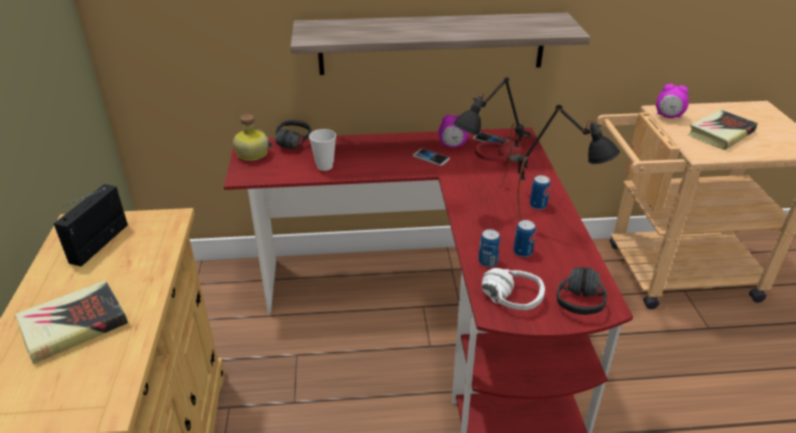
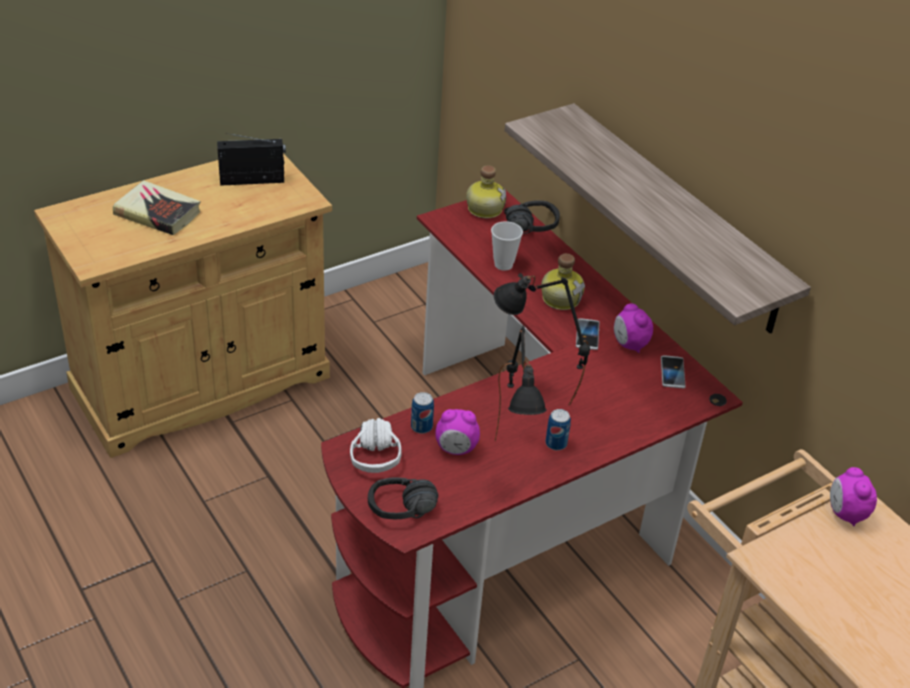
camera: 60 degrees right, 5 degrees up
(383, 156) = (560, 298): none -> bottle
(498, 163) = (621, 392): red headphones -> none
(522, 252) = (456, 449): can -> alarm clock
(720, 133) = (845, 577): book -> none

